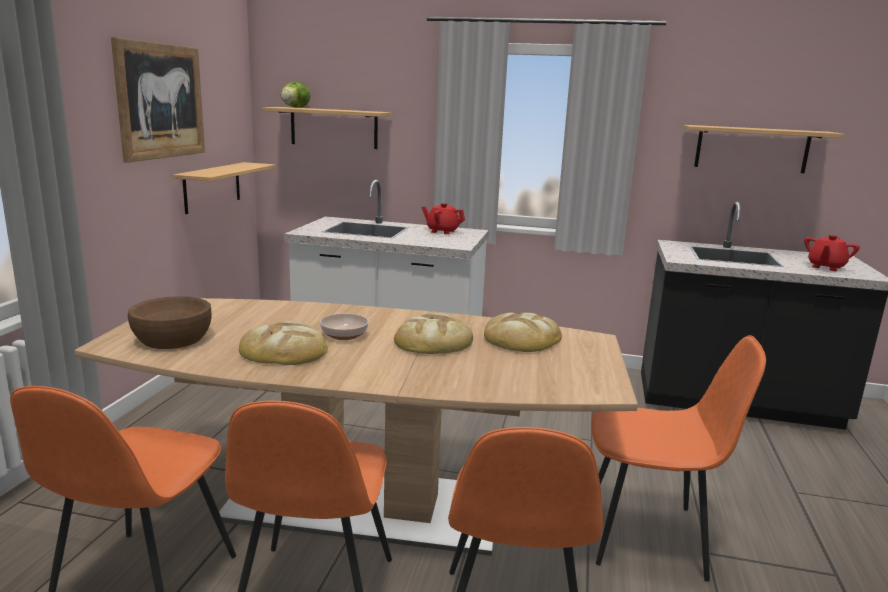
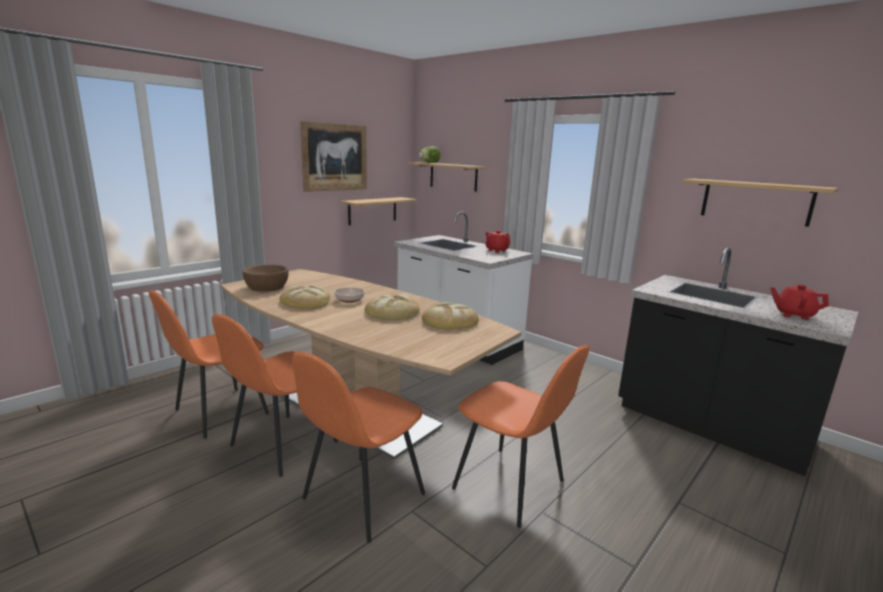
camera: 30 degrees right, 0 degrees up
(825, 267) = (793, 315): red teapot -> red teapot turned 45 degrees clockwise

